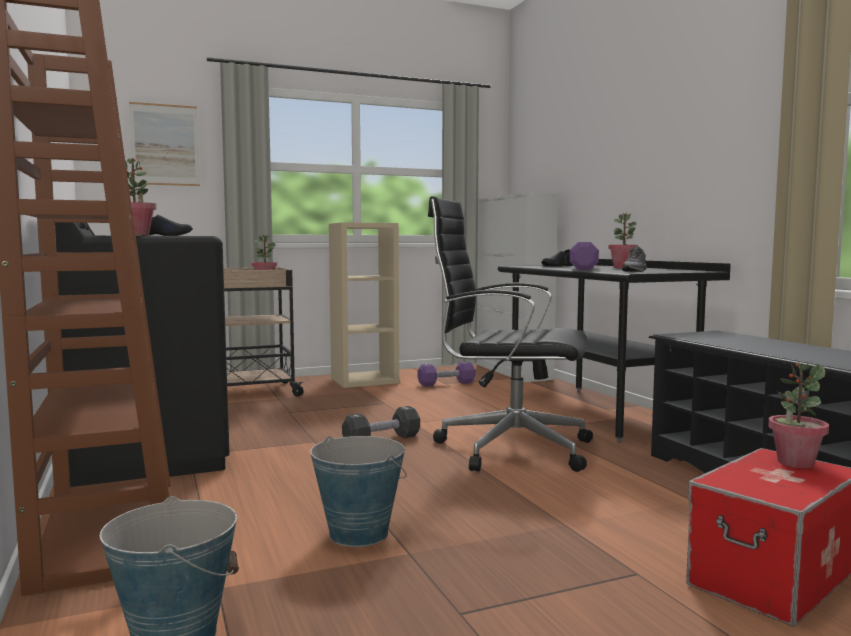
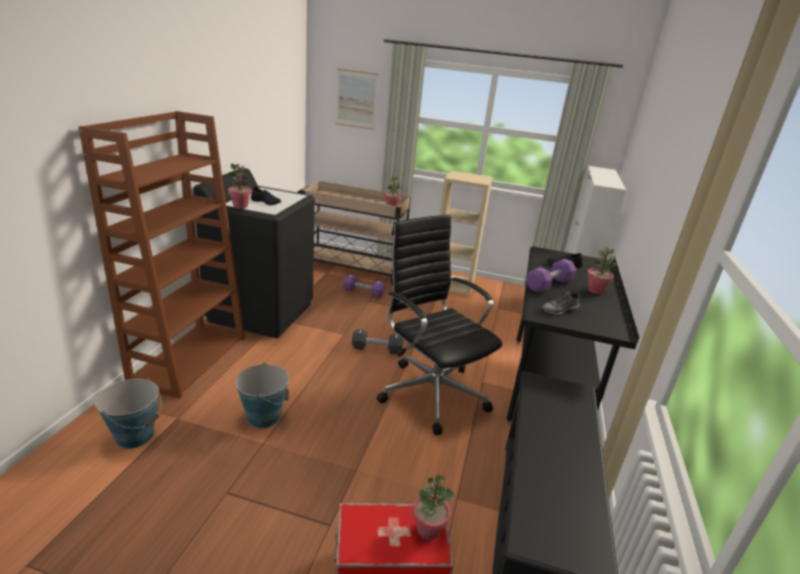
camera: 35 degrees right, 20 degrees up
(446, 384) = (497, 308): purple dumbbell -> purple dumbbell (363, 292)

